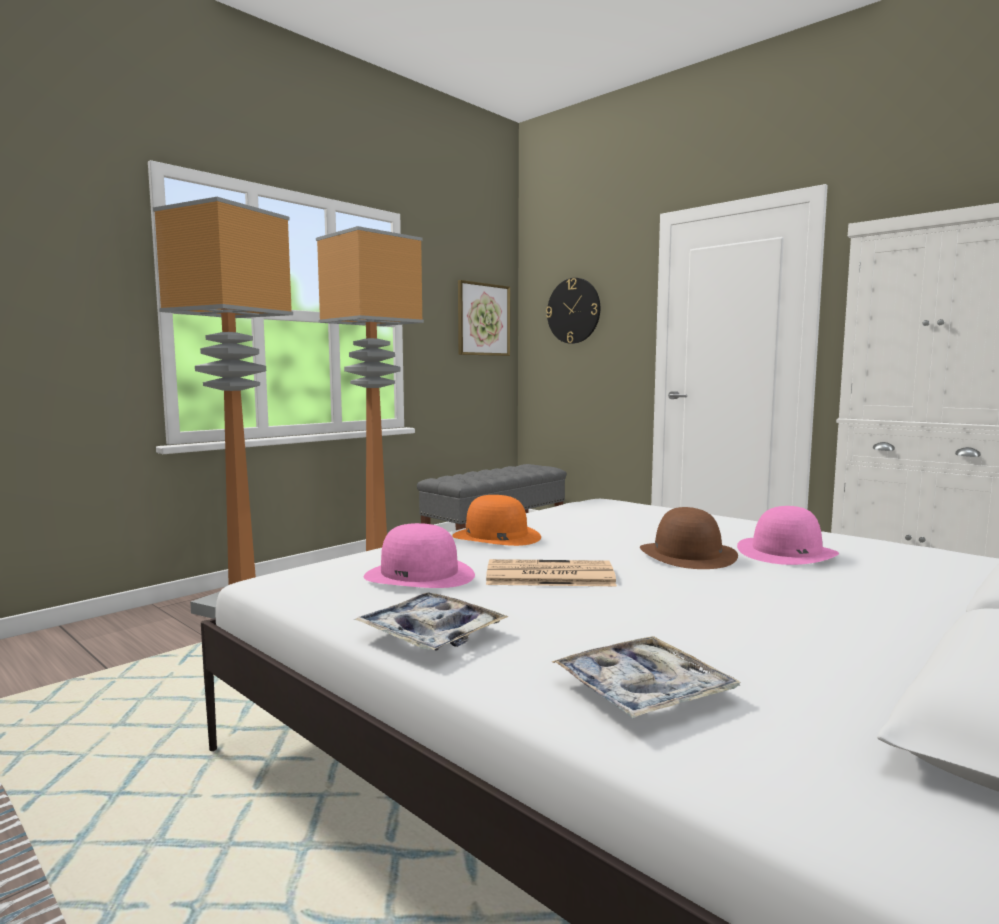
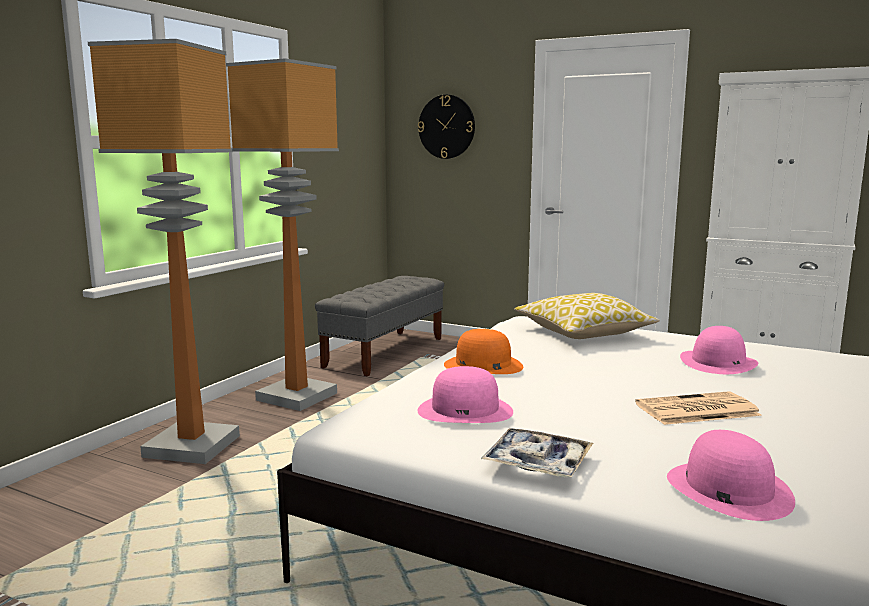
camera: 15 degrees left, 5 degrees up
(483, 319) = (358, 134): picture -> none
(547, 575) = (566, 401): newspaper -> newspaper (696, 410)
(643, 691) = (727, 489): tray -> pink hat
(648, 515) = (583, 333): none -> pillow
(688, 554) = (651, 371): brown hat -> none

